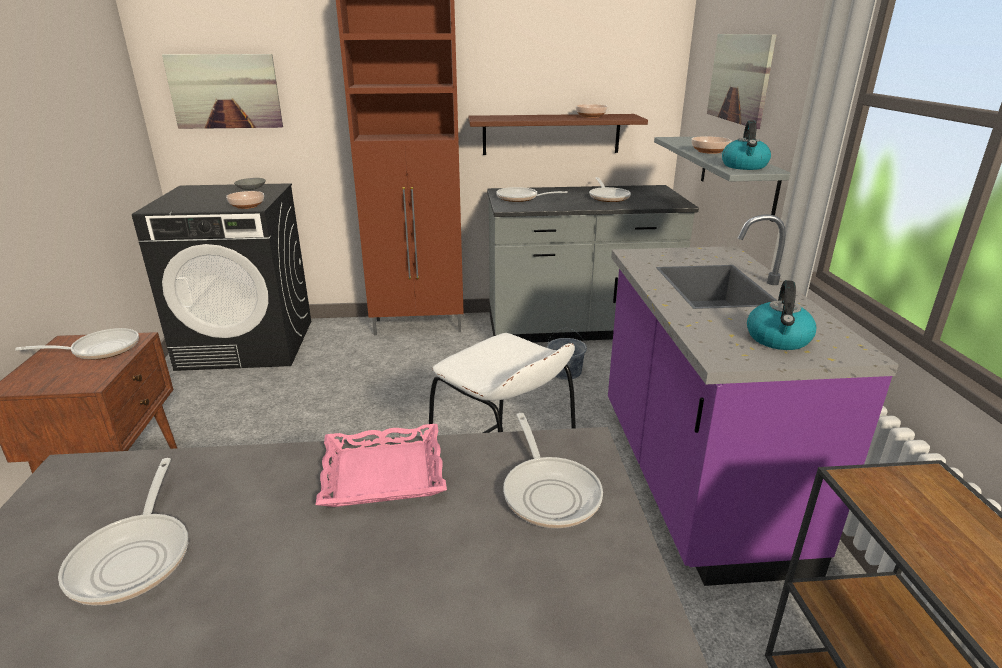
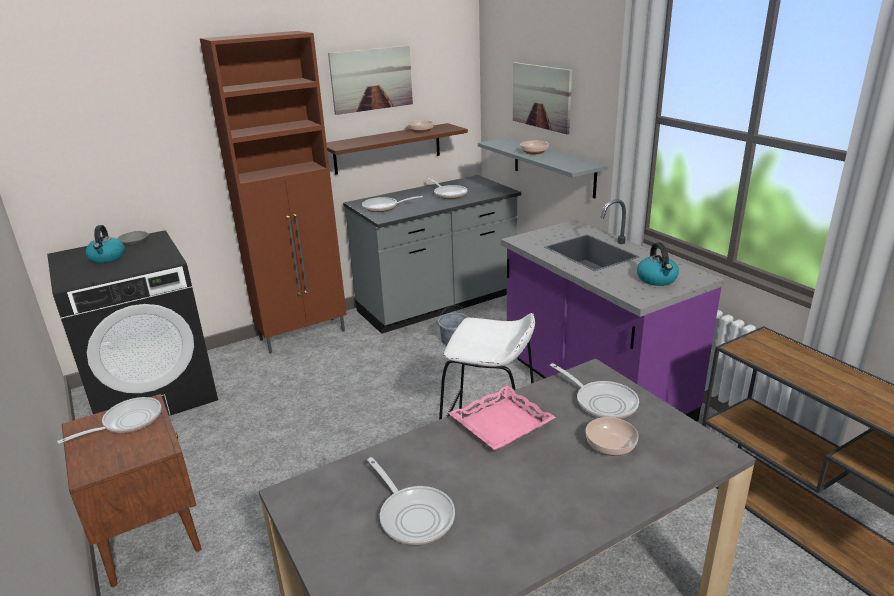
camera: 25 degrees left, 0 degrees up
(225, 91) = (89, 154): picture -> picture (371, 79)
(246, 206) = (161, 261): bowl -> bowl (610, 446)
(744, 166) = (572, 164): kettle -> kettle (107, 258)

